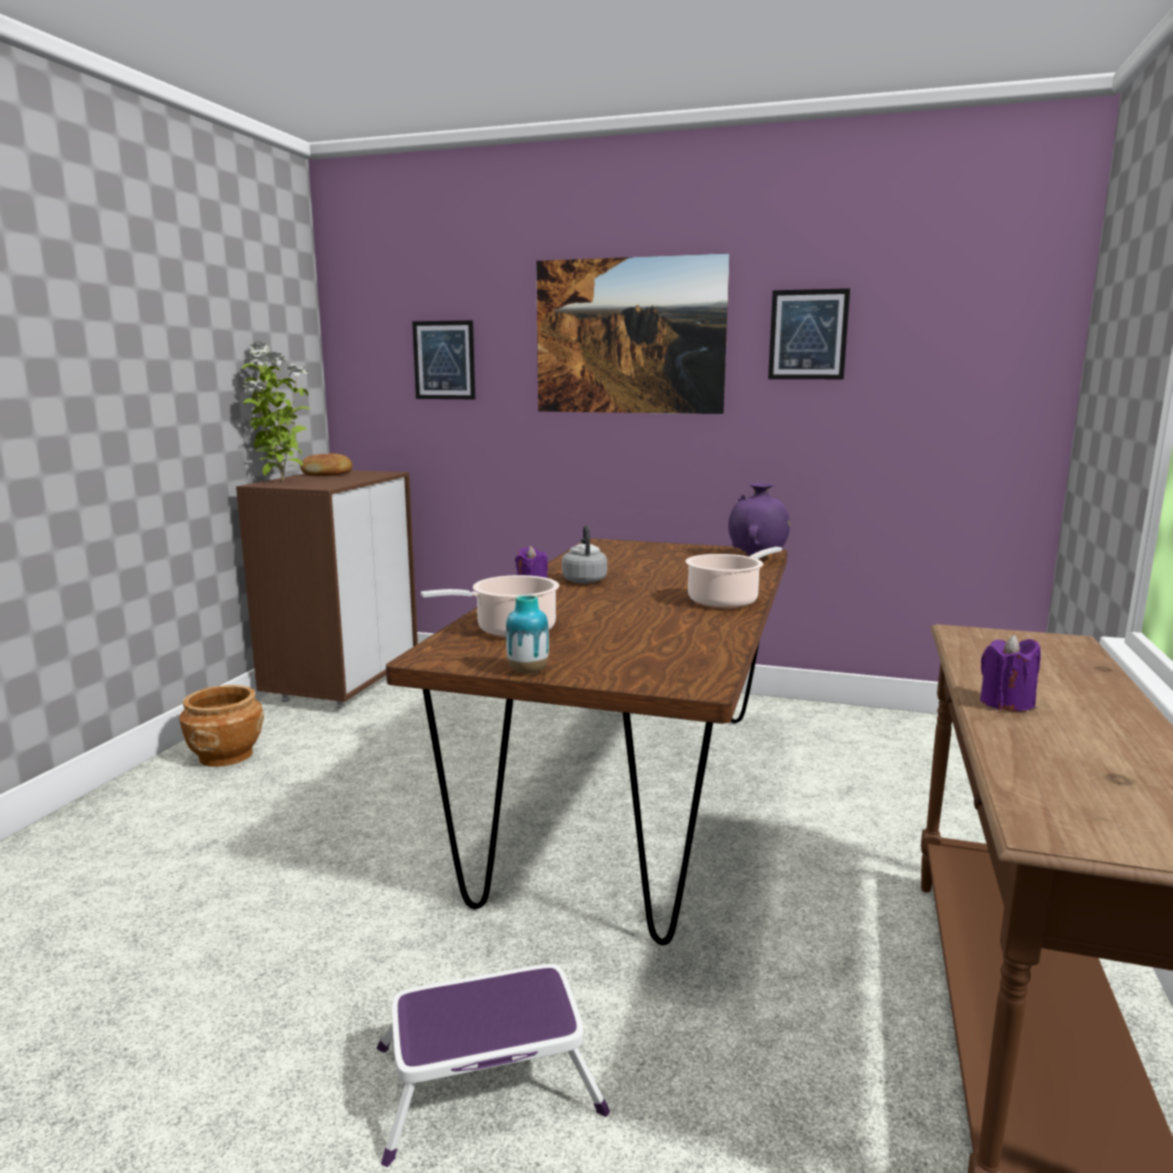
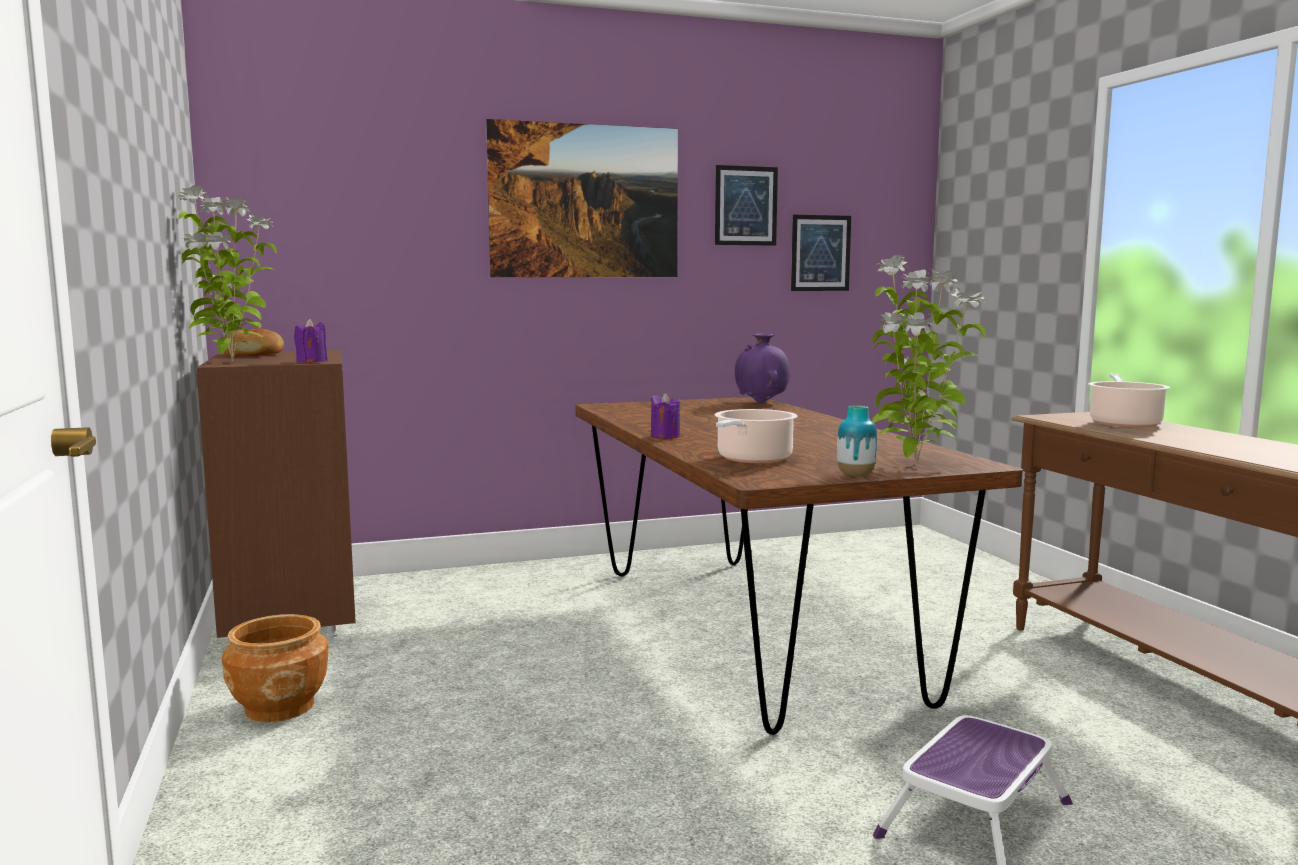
camera: 35 degrees left, 5 degrees down
(444, 360) = (375, 220): picture -> picture (820, 253)
(584, 580) = (685, 427): grey kettle -> none
(633, 669) = (915, 464): none -> potted plant
(726, 600) = (832, 426): cooking pot -> cooking pot (1124, 423)
(1006, 703) = (1169, 439): purple candle -> purple candle (312, 362)

